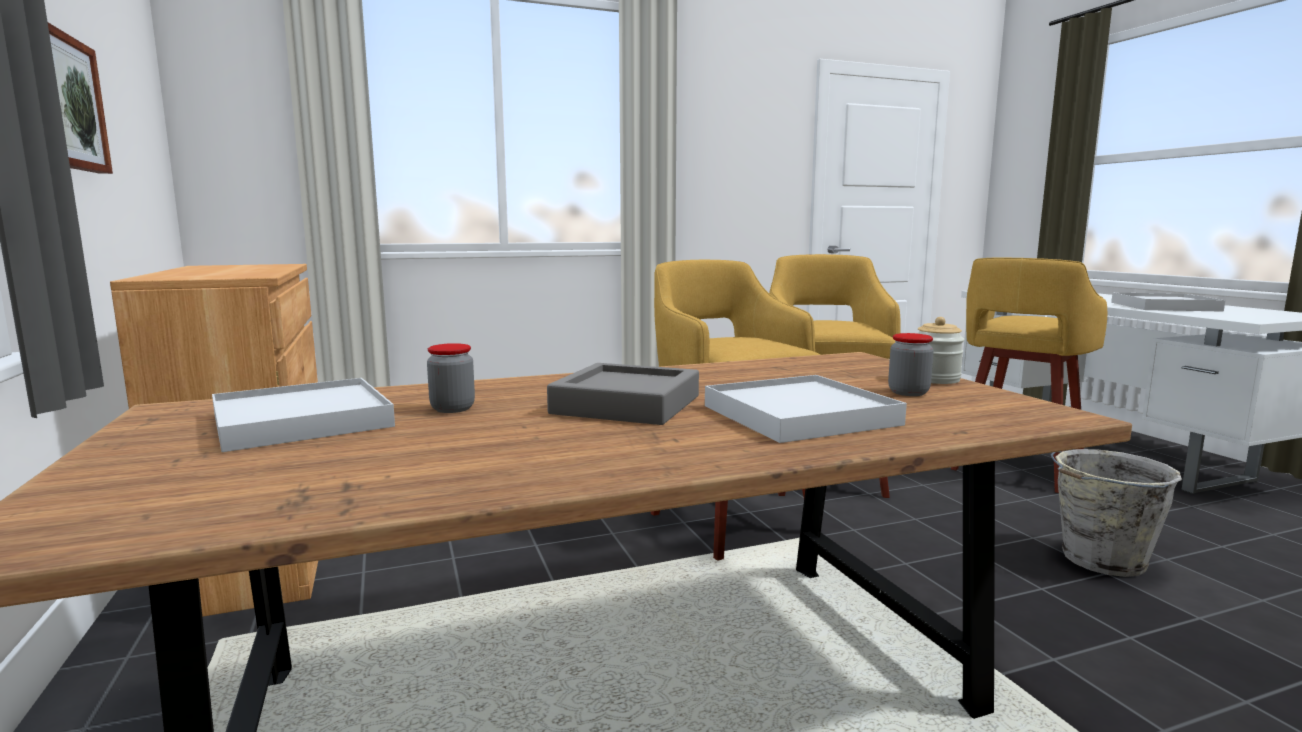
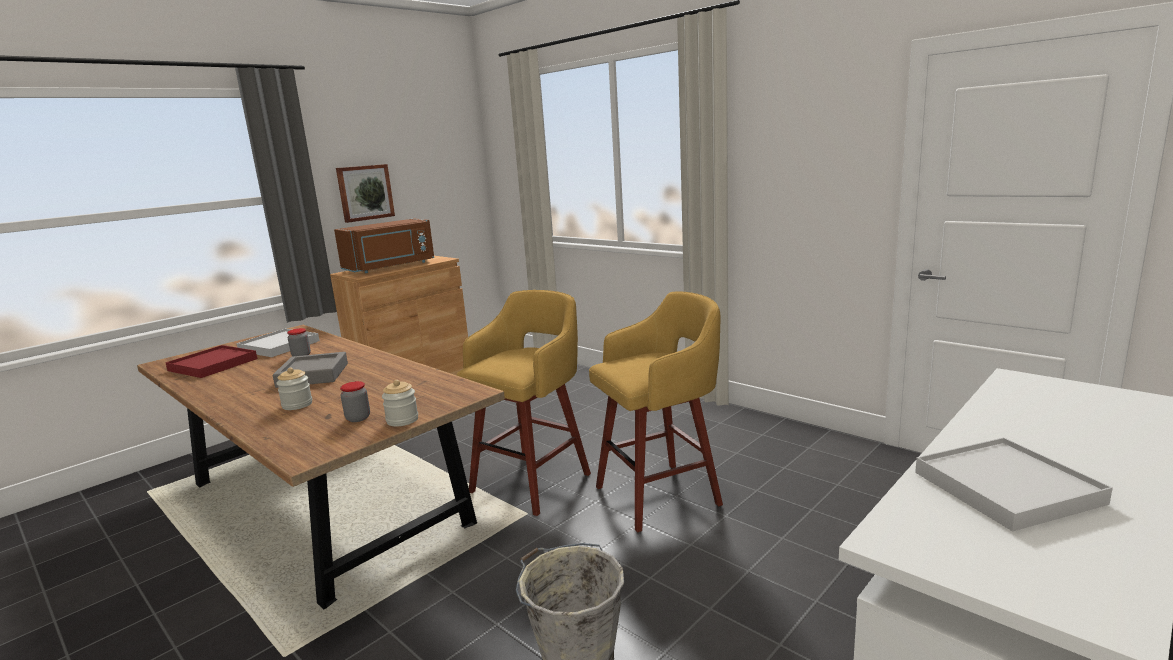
camera: 65 degrees right, 5 degrees up
(228, 271) = (391, 267): none -> brown microwave
(297, 474) = (213, 364): none -> red tray
(799, 415) = (297, 405): white tray -> jar
(1016, 469) = (813, 596): yellow stool -> none

